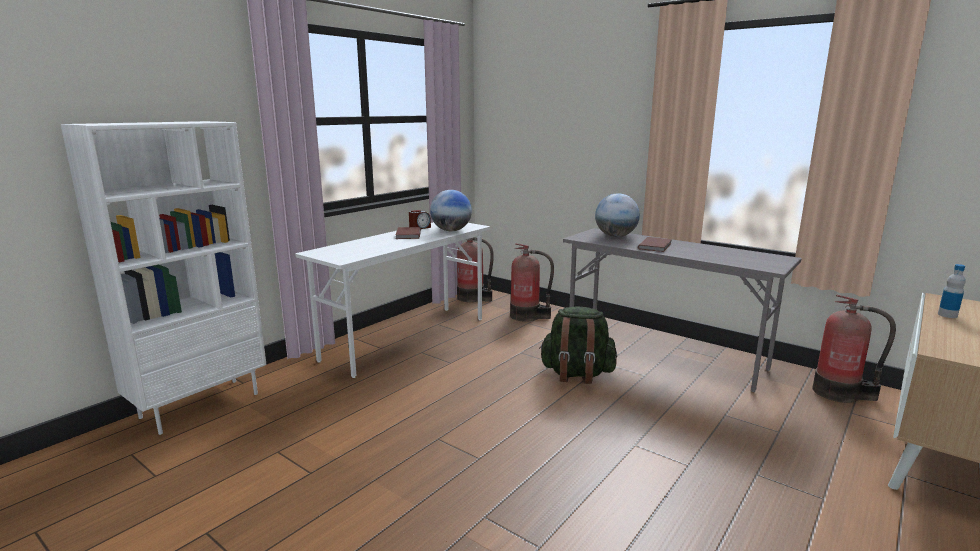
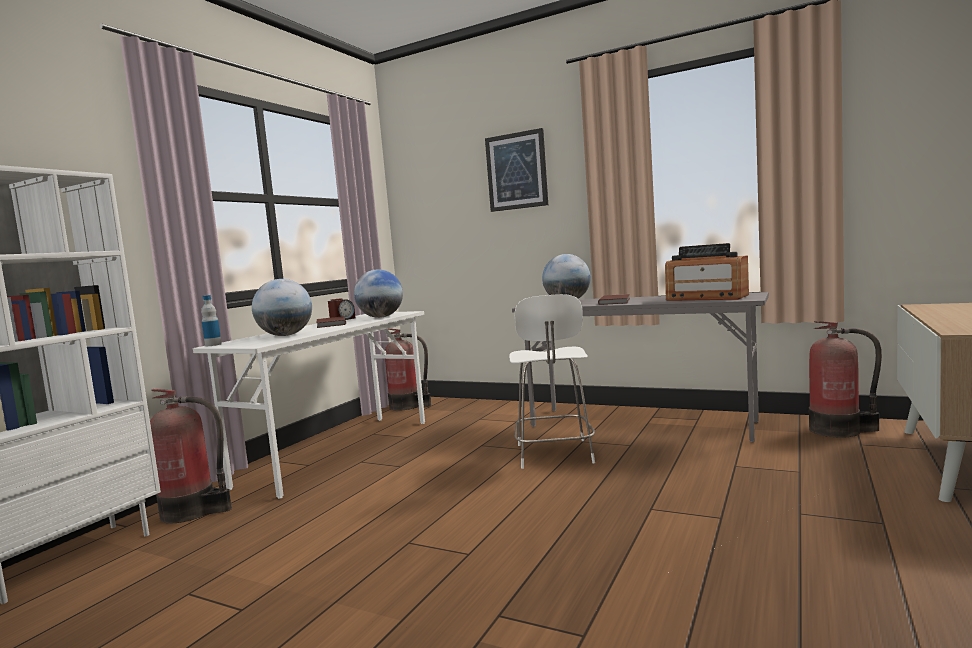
camera: 10 degrees left, 10 degrees down
(368, 248) = (285, 335): none -> globe
(527, 316) = (477, 413): fire extinguisher -> fire extinguisher (193, 511)
(577, 374) = (554, 455): green backpack -> white chair
(590, 103) = (516, 171): none -> picture
(737, 258) = (706, 298): none -> radio
(947, 315) = (938, 312): bottle -> bottle (213, 345)

